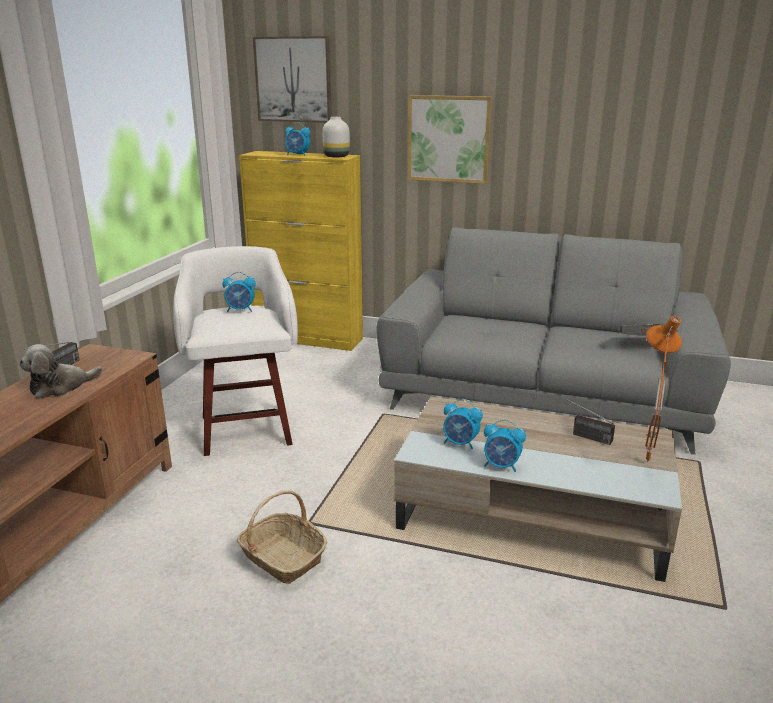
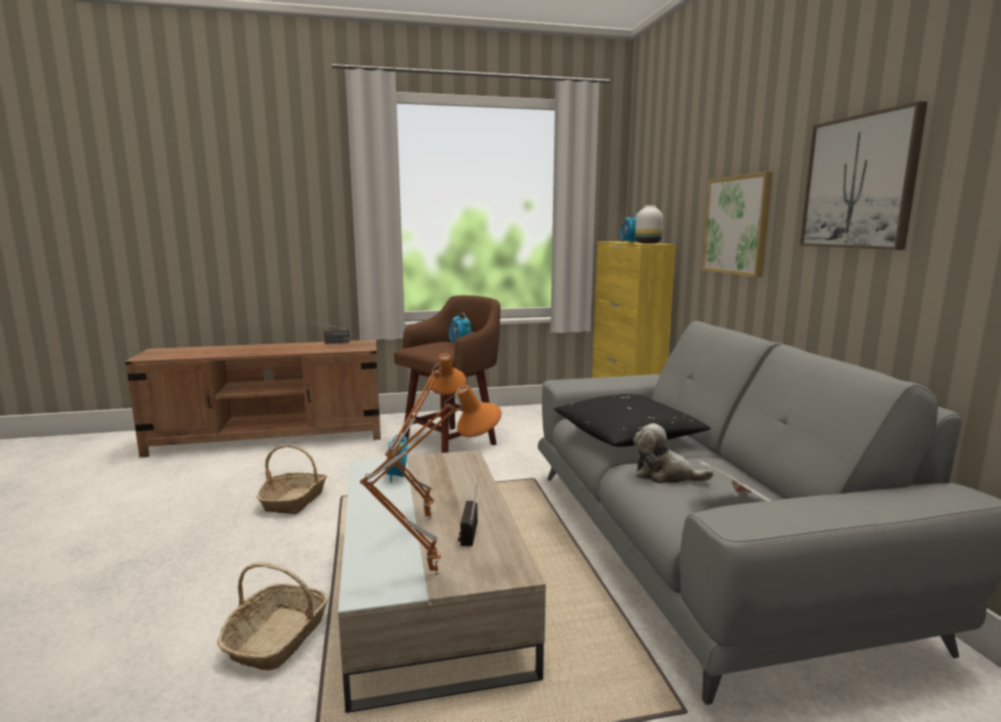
camera: 60 degrees right, 10 degrees down
(61, 387) = (309, 348): plush toy -> plush toy (665, 475)
(245, 428) = (451, 442): white stool -> brown stool
(293, 79) = (651, 176): picture -> picture (859, 182)
(500, 335) = (627, 436): none -> black pillow
(501, 466) = (368, 500): alarm clock -> none
(556, 448) = (426, 518): none -> orange table lamp
(557, 604) = (277, 638): none -> basket

